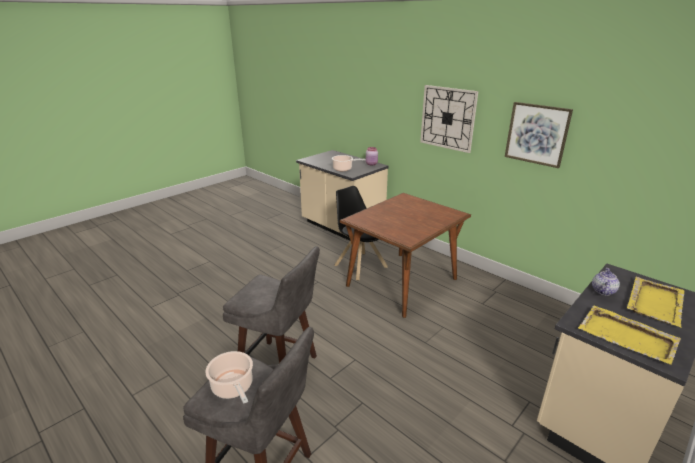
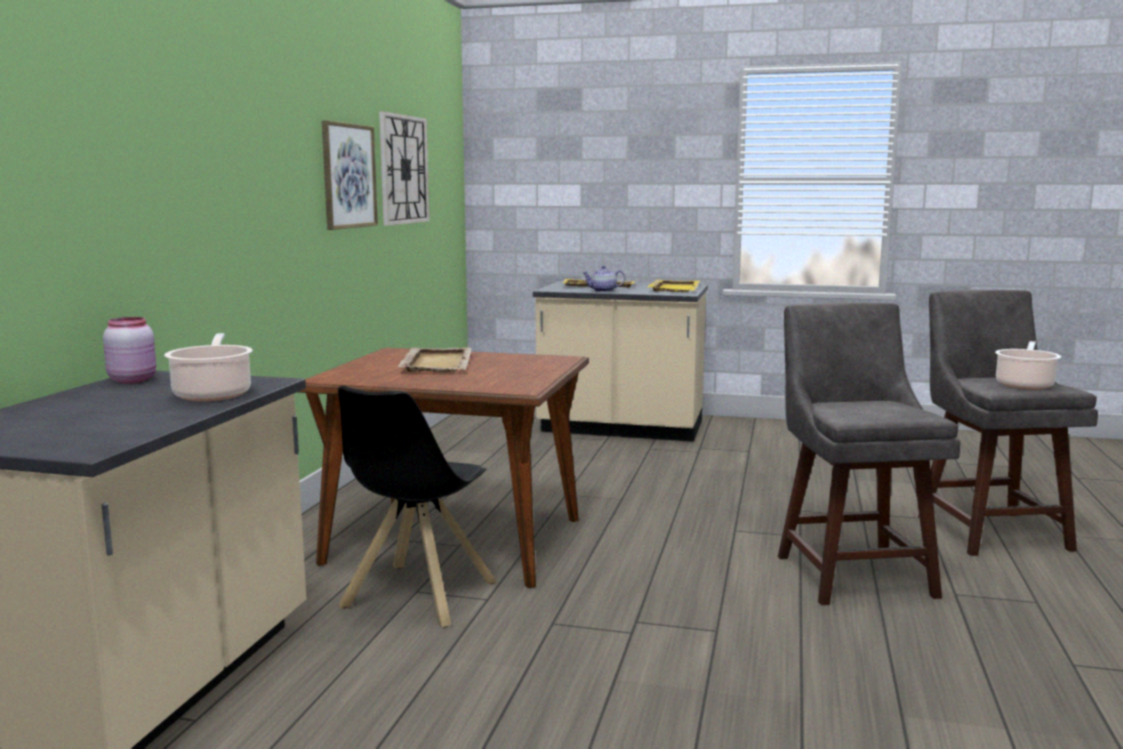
camera: 120 degrees left, 15 degrees down
(419, 216) = (437, 363): none -> beige tray
(448, 118) = (243, 173): wall clock -> wall clock (403, 169)

